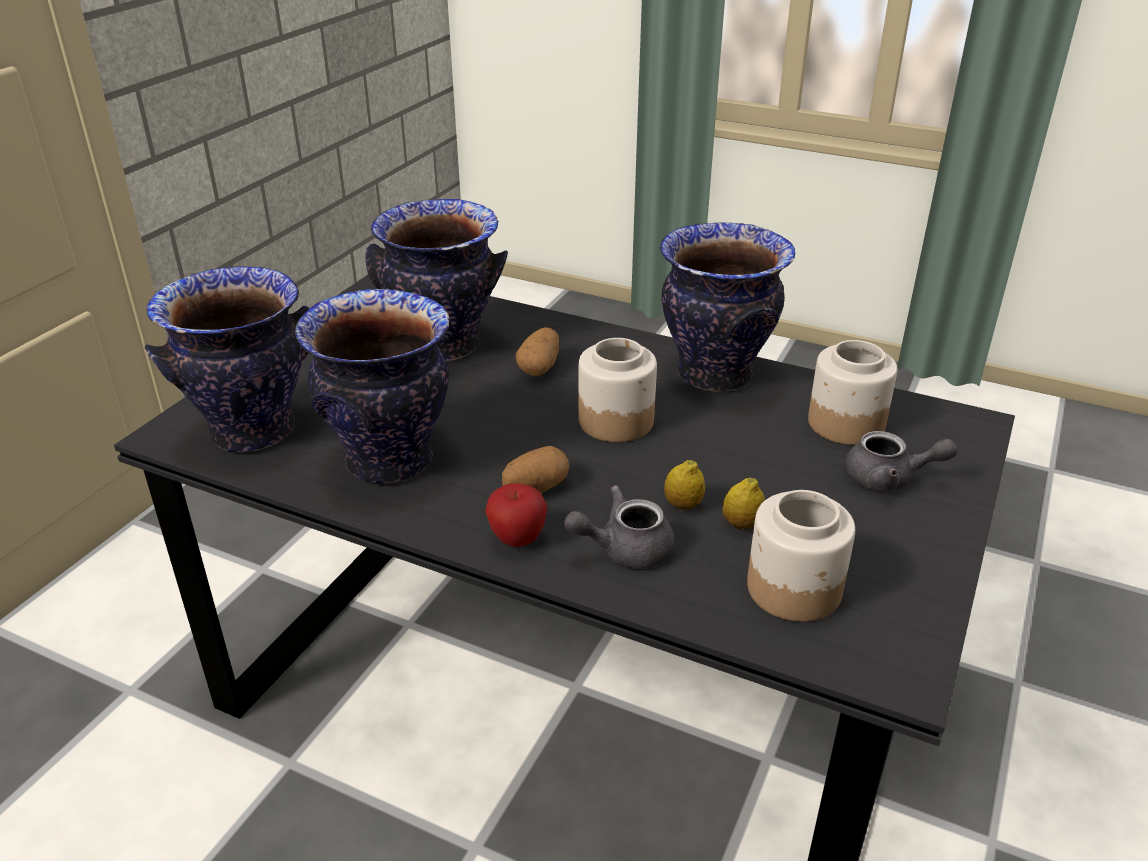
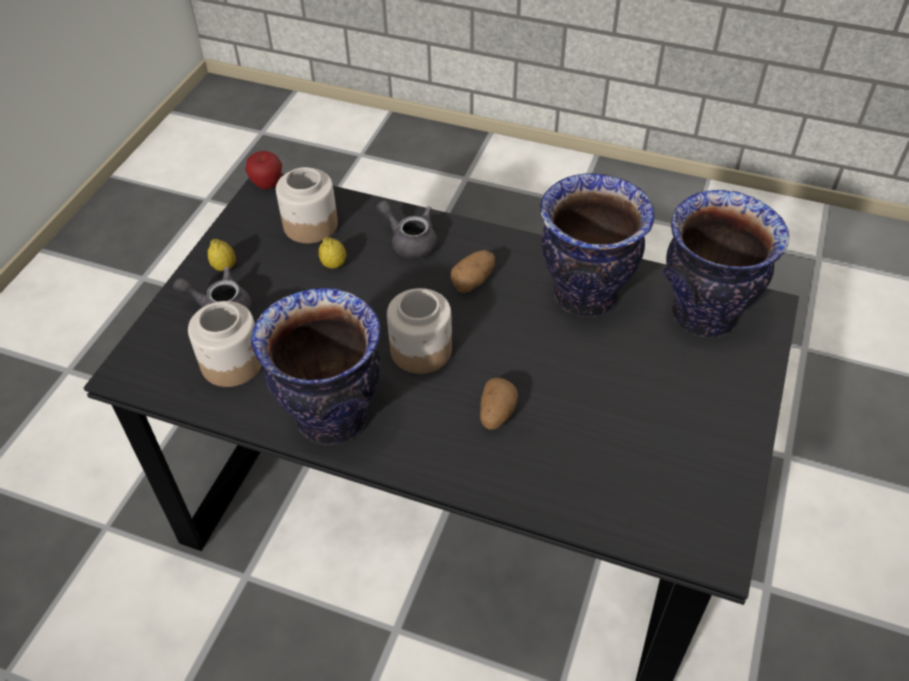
camera: 175 degrees right, 15 degrees up
(444, 346) = (597, 438): vase -> none
(517, 539) = (477, 243): apple -> apple (267, 185)
(624, 549) = (410, 242): grey teapot -> grey teapot turned 120 degrees counterclockwise
(683, 505) = (371, 276): lemon -> lemon (224, 267)

